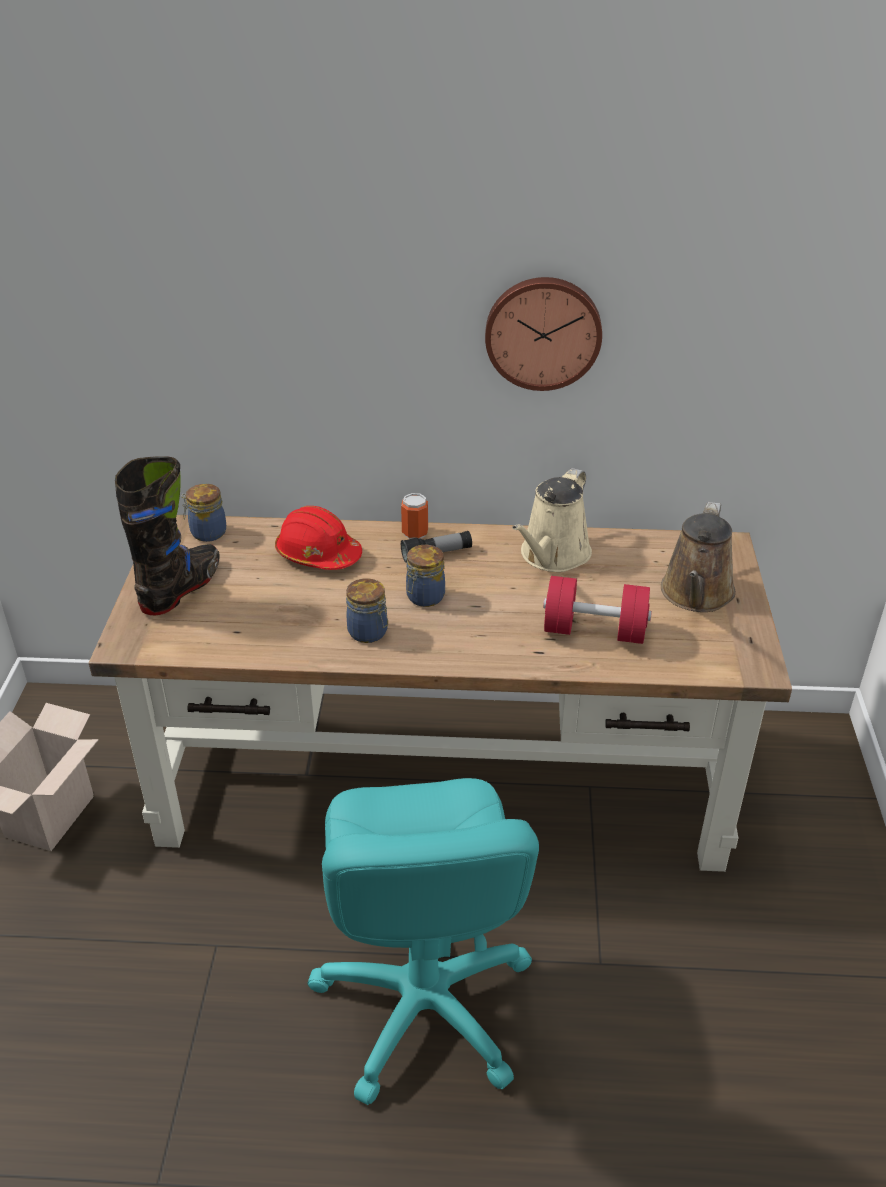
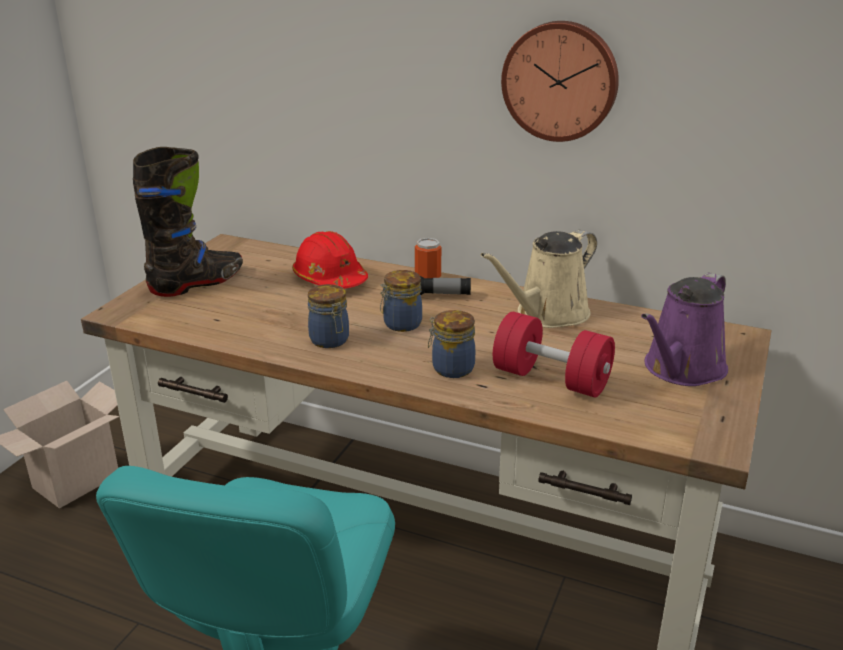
camera: 20 degrees right, 10 degrees down
(207, 532) = (250, 251): jar -> jar (451, 368)
(696, 595) = (681, 369): brown watering can -> purple watering can

